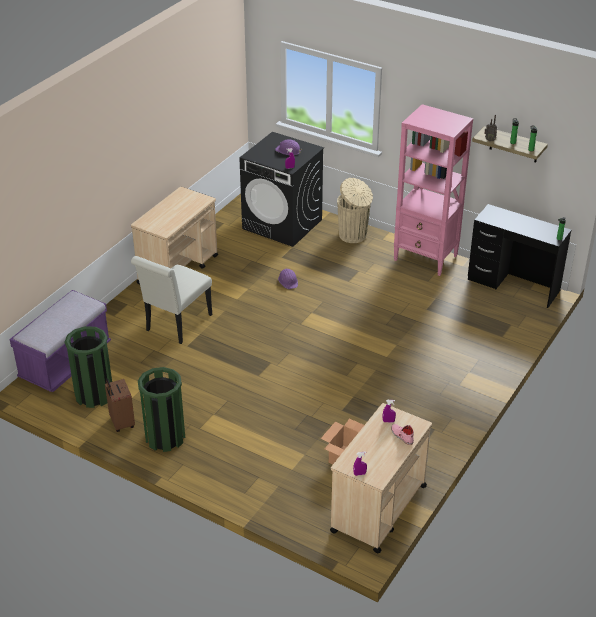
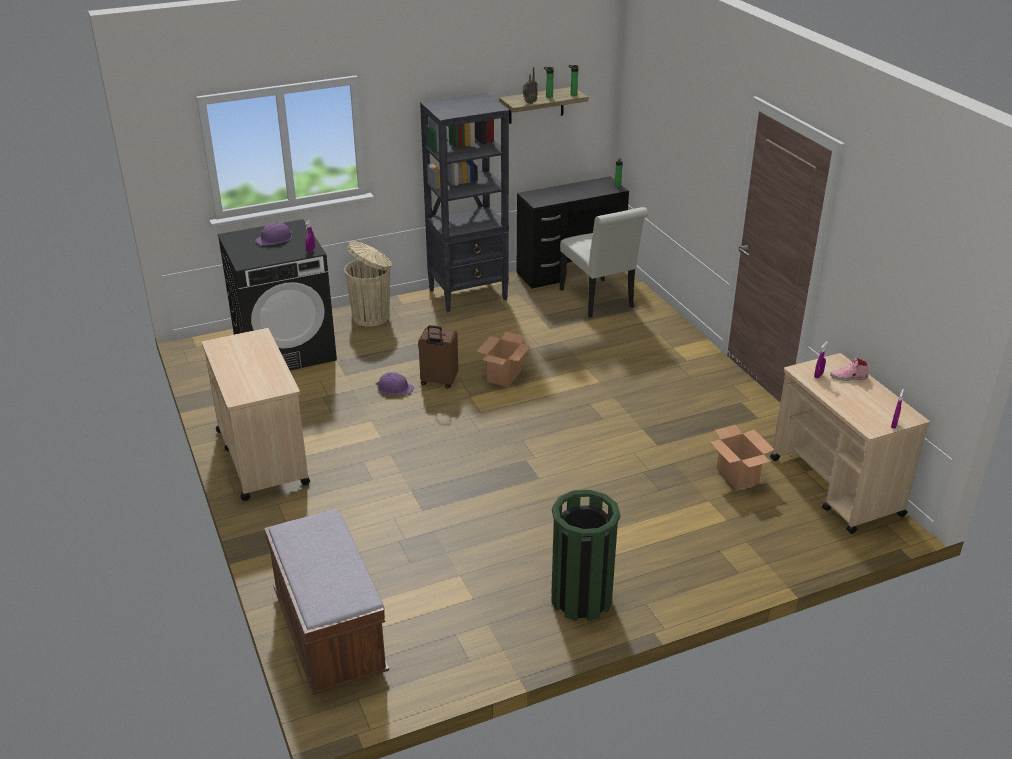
camera: 55 degrees left, 5 degrees down
(65, 362) = (329, 635): purple bench -> brown bench
(94, 394) = (430, 632): green trash can -> none
(121, 423) = (515, 628): brown suitcase -> brown suitcase (438, 382)
(176, 325) = (371, 502): white chair -> white chair (599, 301)
(347, 315) = (504, 376): none -> cardboard box
(426, 258) = (469, 294): pink bookcase -> black bookcase

